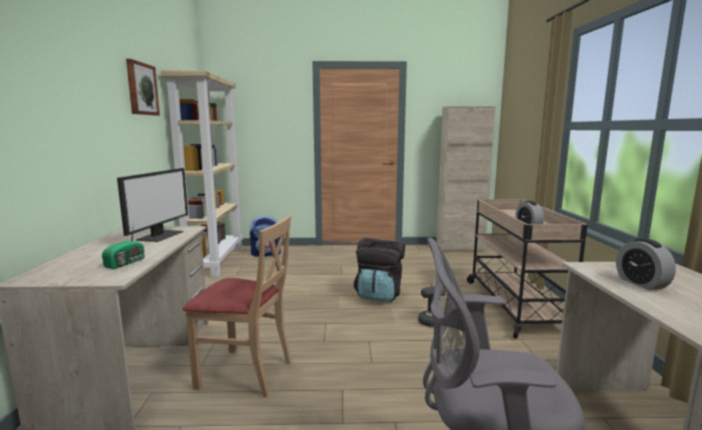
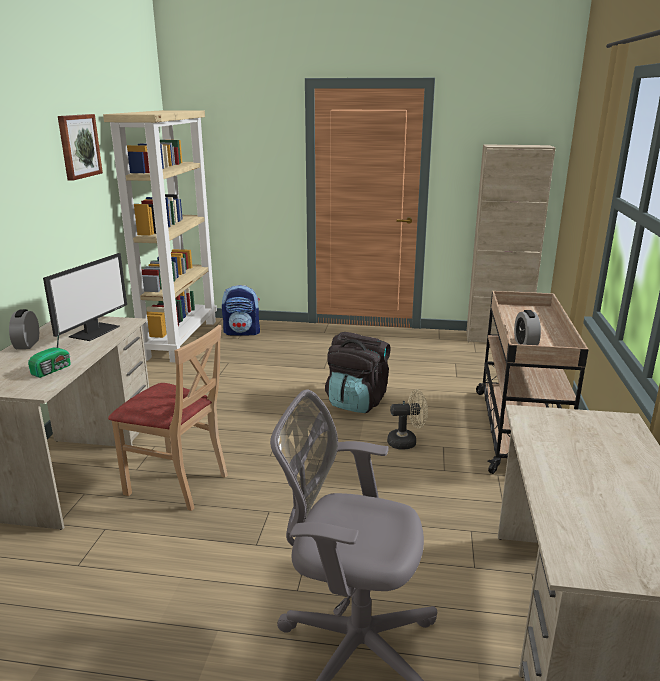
camera: 10 degrees right, 10 degrees up
(641, 283) = (562, 443): alarm clock -> alarm clock (27, 344)

